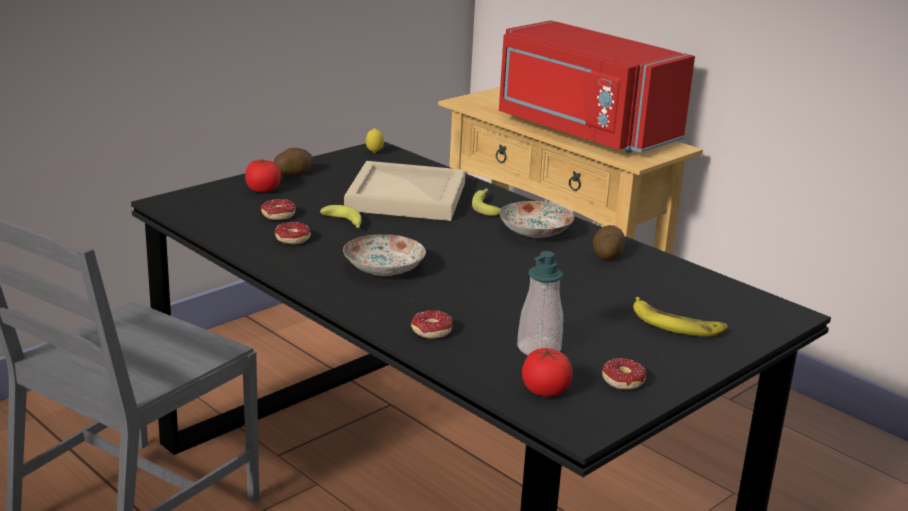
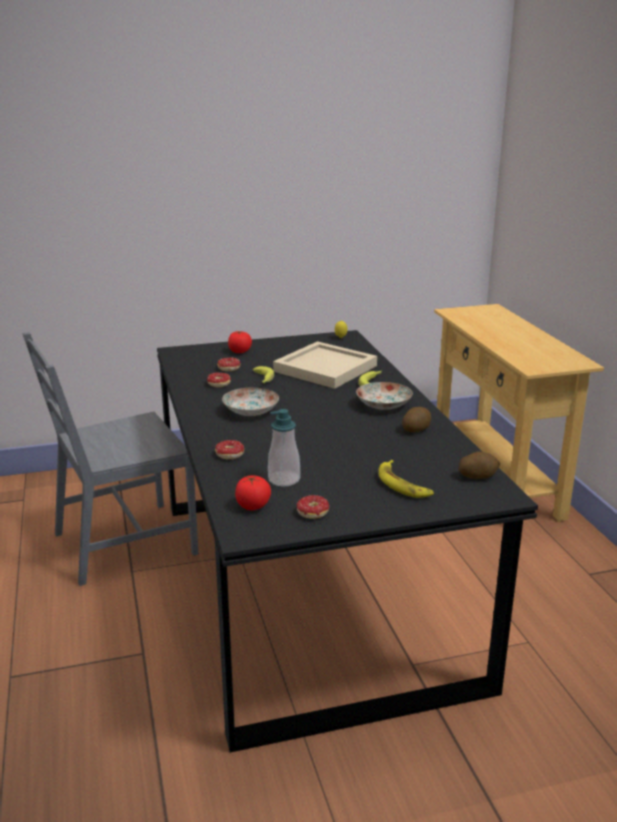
camera: 30 degrees right, 0 degrees up
(293, 173) = (271, 344): potato -> potato (478, 476)
(582, 131) = (517, 342): red microwave -> none

